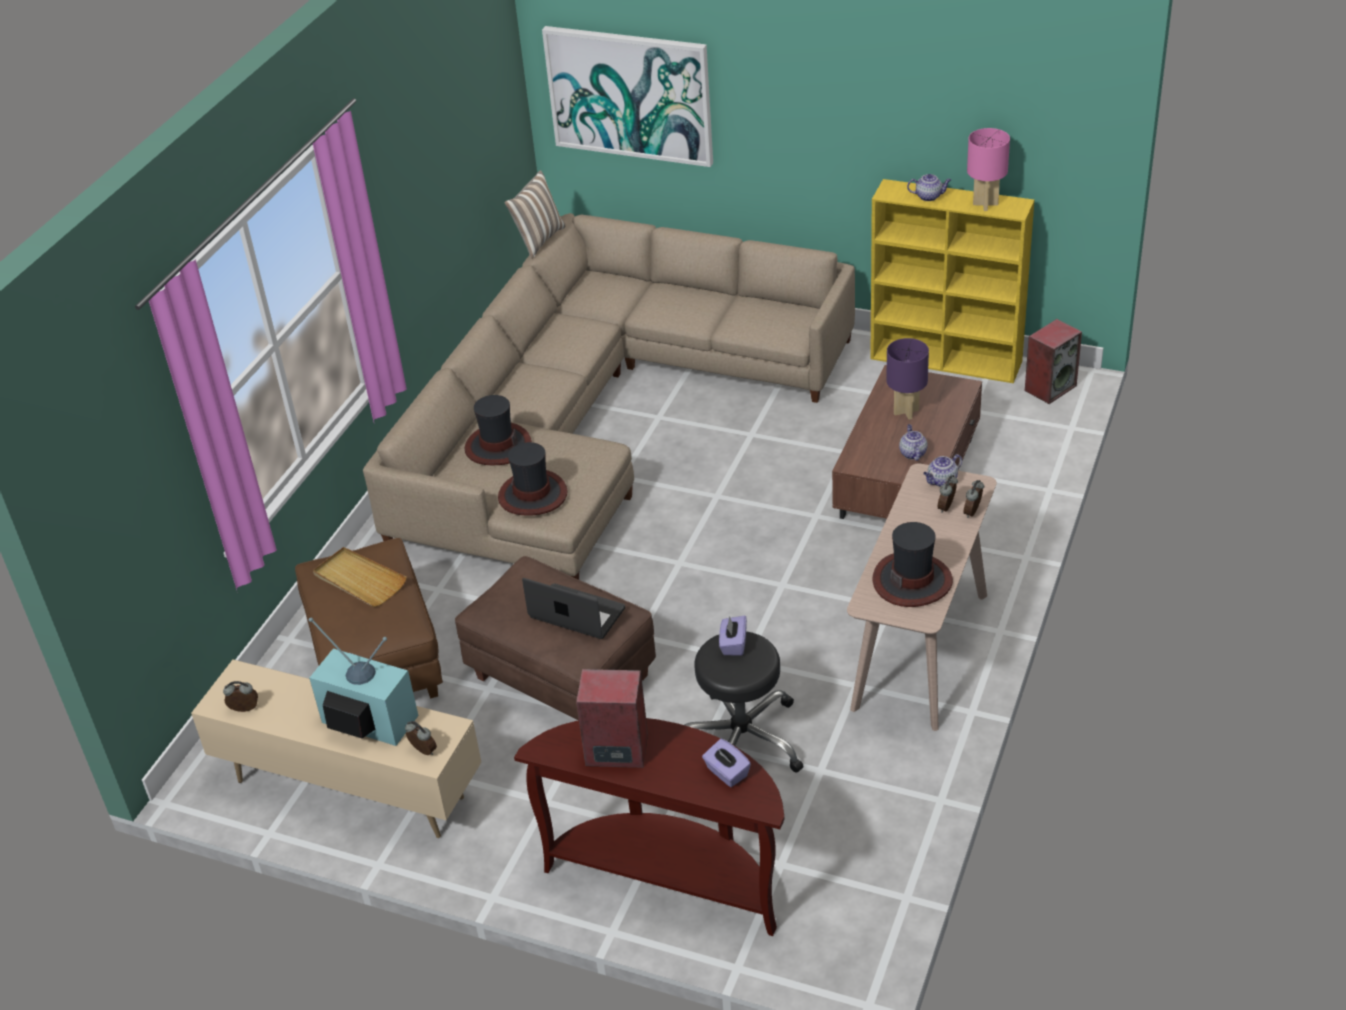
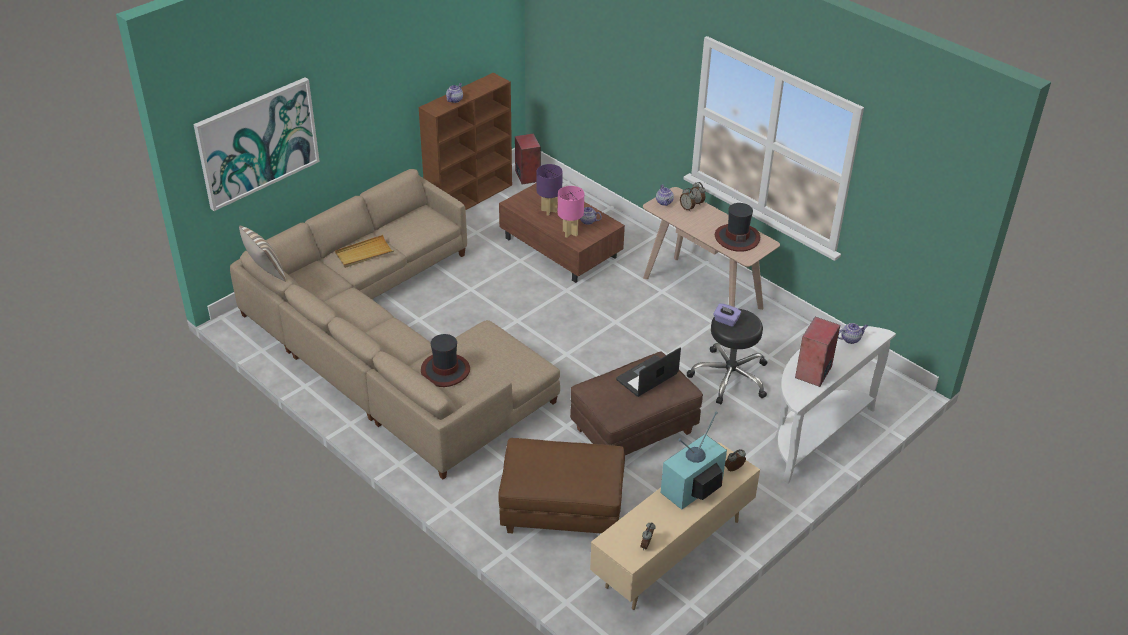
camera: 70 degrees left, 0 degrees up
(359, 580) = (546, 464): beige tray -> beige tray (364, 253)
(533, 495) = (509, 369): hat -> none
(670, 875) = (815, 434): brown console table -> white console table
(726, 773) = (850, 339): purple tissue box -> teapot
(947, 360) = (470, 198): yellow bookcase -> brown bookcase
(985, 204) = (481, 87): pink table lamp -> pink table lamp (569, 233)

